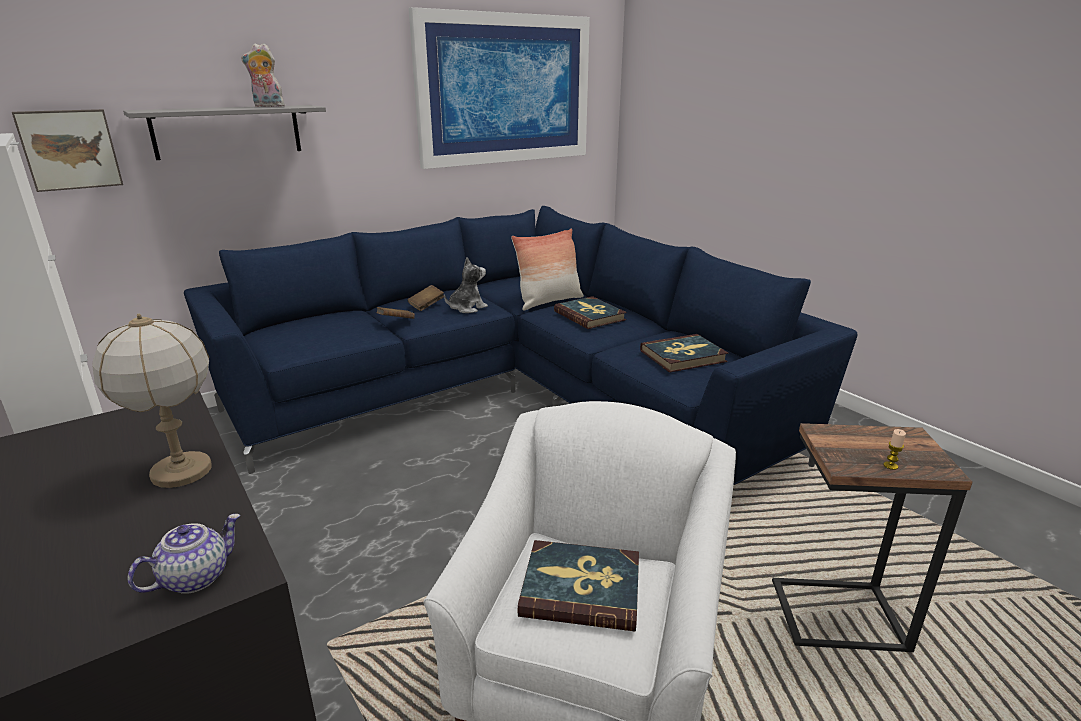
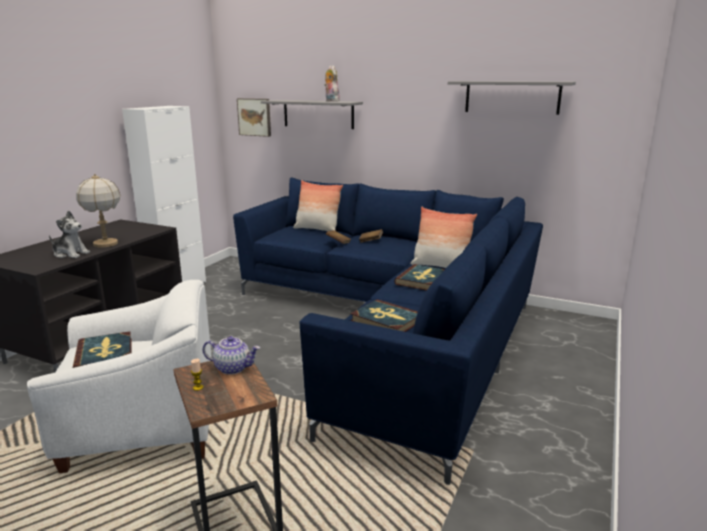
camera: 60 degrees right, 5 degrees down
(196, 577) = (37, 264): teapot -> teapot (233, 368)
(319, 319) = (317, 229): none -> pillow
(466, 308) = (384, 250): plush toy -> plush toy (70, 254)
(505, 90) = (512, 97): picture -> grey shelf

